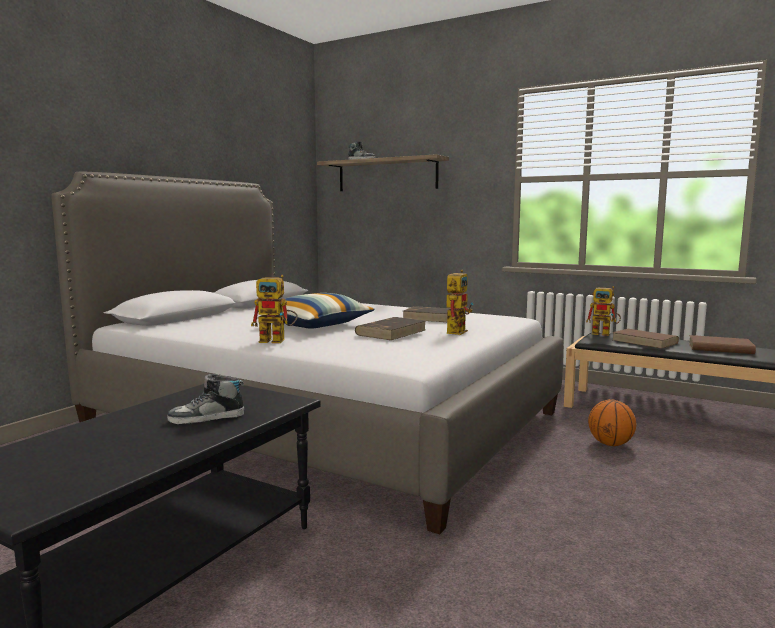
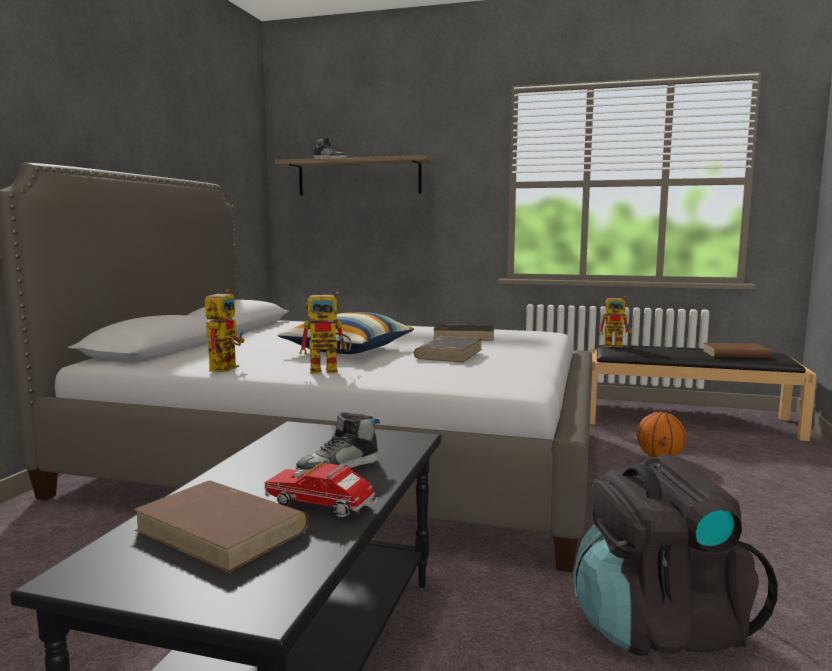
camera: 15 degrees left, 0 degrees up
(159, 446) = (325, 506): none -> toy truck
(456, 331) = (510, 349): toy robot -> toy robot (224, 367)
(480, 592) = (659, 626): none -> black backpack
(645, 341) = (663, 351): brown book -> brown book (222, 530)

